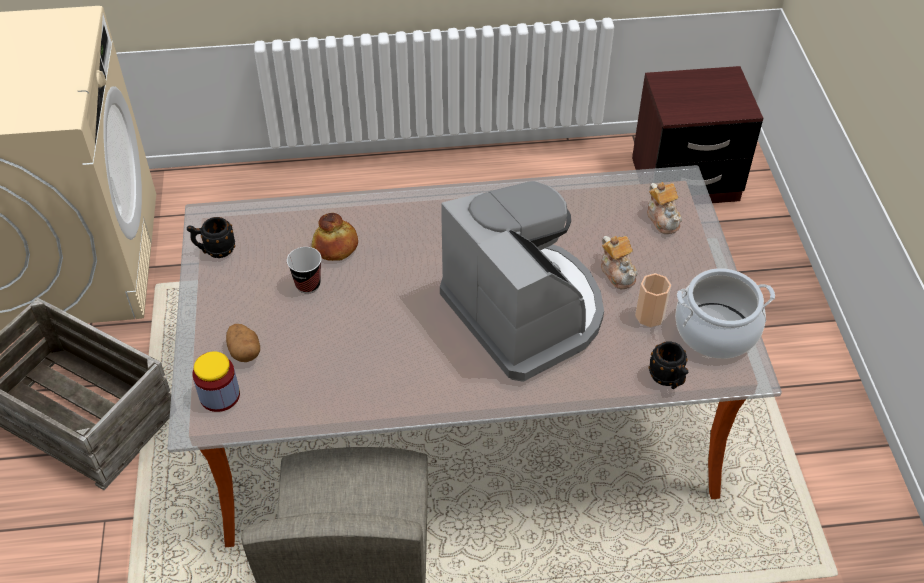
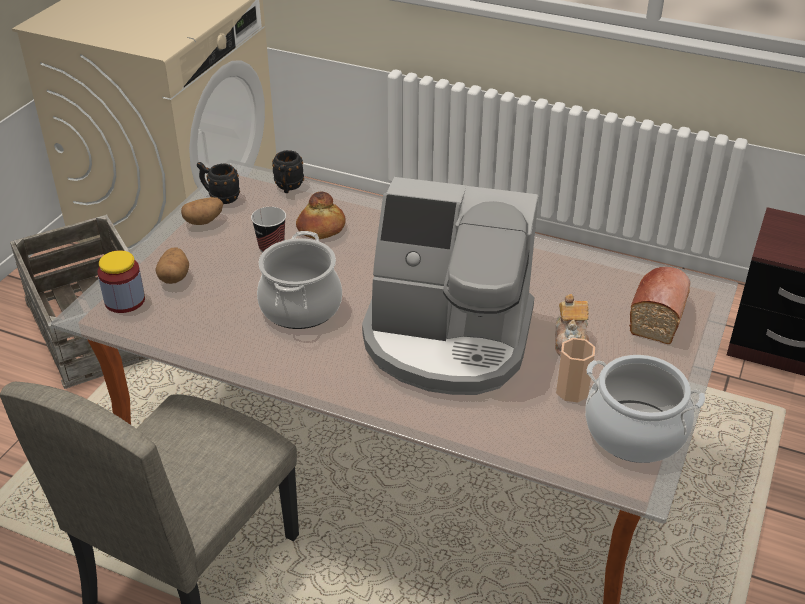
camera: 30 degrees right, 10 degrees down
(221, 282) = (204, 221): none -> potato
(382, 333) = (300, 307): none -> cooking pot
(525, 311) = (447, 339): coffee machine -> coffee machine turned 105 degrees clockwise
(663, 218) = (659, 314): teapot -> bread
(668, 380) = (544, 454): black mug -> black mug (288, 187)

